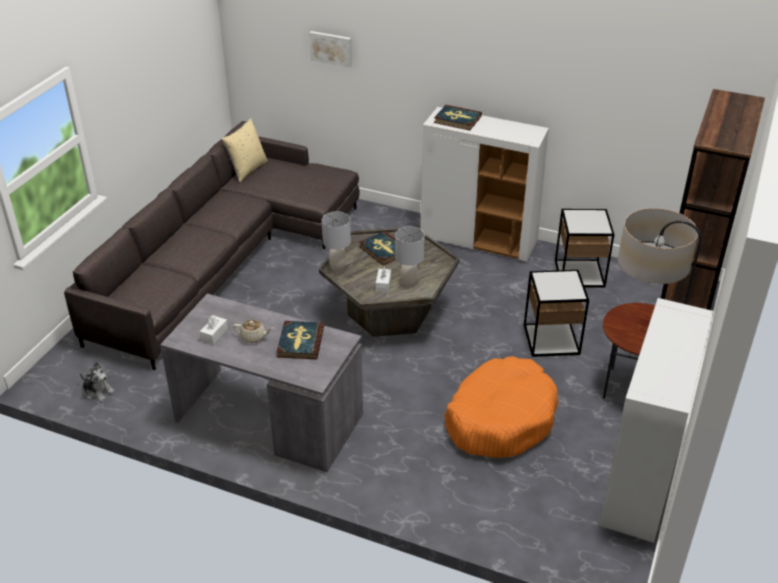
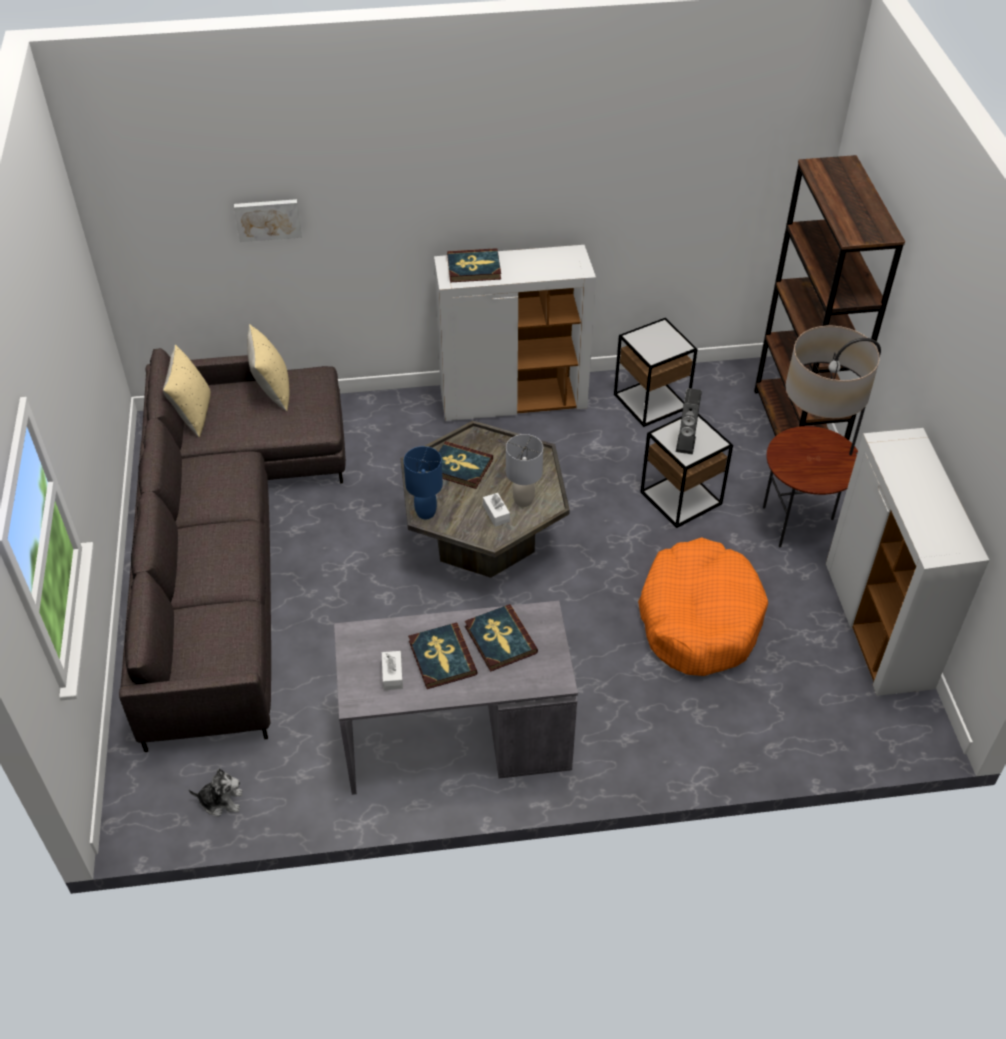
camera: 30 degrees left, 10 degrees up
(253, 337) = (442, 658): beige teapot -> book
(304, 172) = (272, 391): none -> beige pillow
(338, 267) = (426, 512): grey table lamp -> blue table lamp
(552, 287) = (685, 444): none -> speaker

